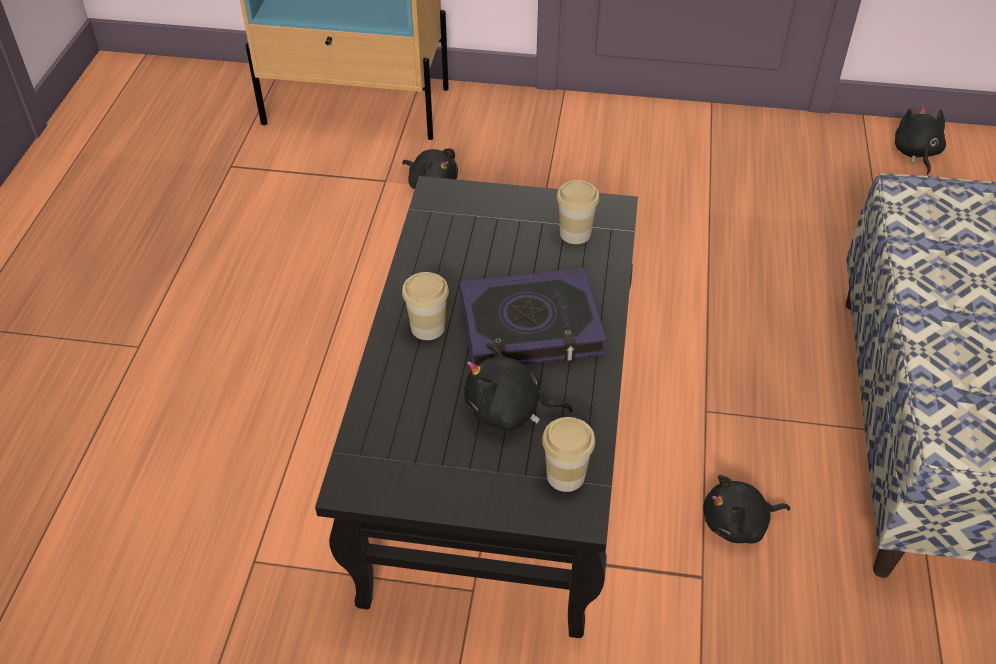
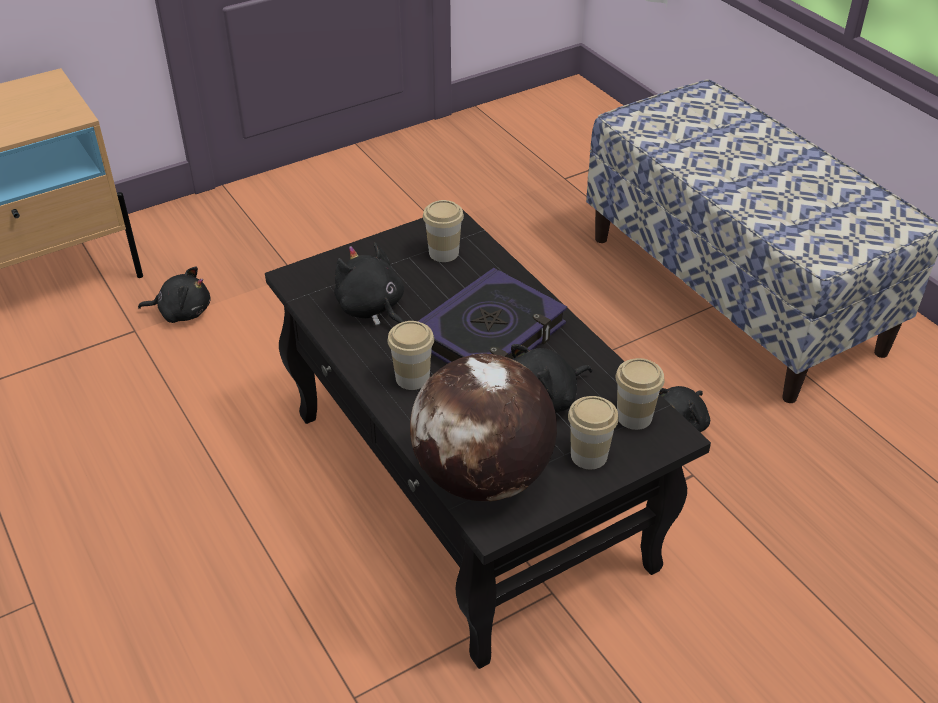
camera: 40 degrees left, 5 degrees down
(385, 444) = (483, 478): none -> globe
(487, 483) = (589, 455): none -> cup
(915, 153) = (537, 117): black plush toy -> black plush toy (372, 309)

